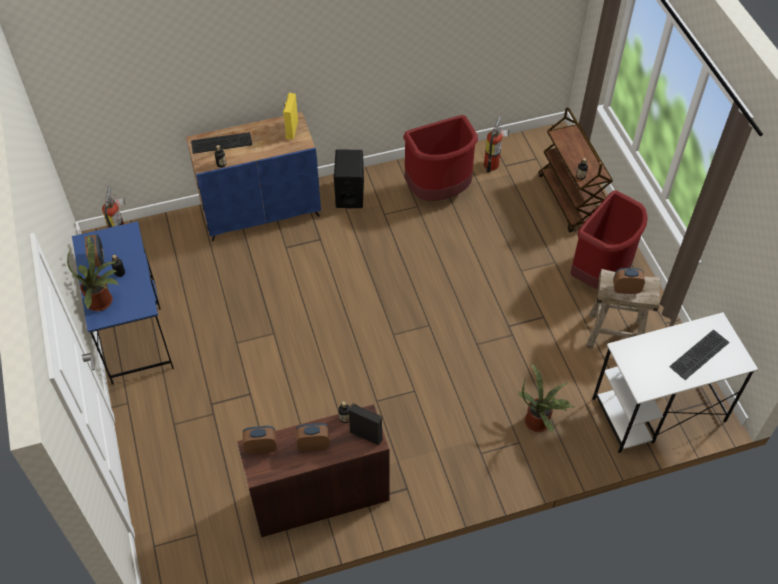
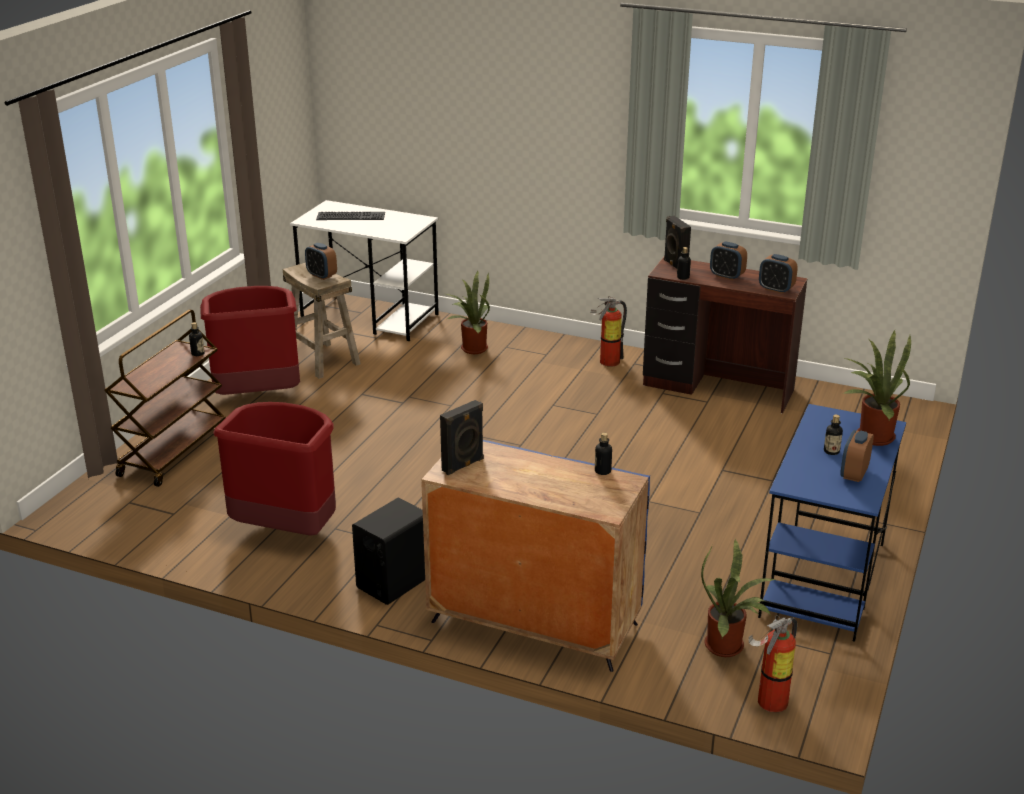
camera: 140 degrees left, 25 degrees down
(158, 254) = (728, 647): none -> potted plant
(222, 142) = (574, 494): keyboard -> none
(291, 130) = (463, 465): yellow speaker -> black speaker
(493, 164) = (182, 522): fire extinguisher -> fire extinguisher (606, 361)

